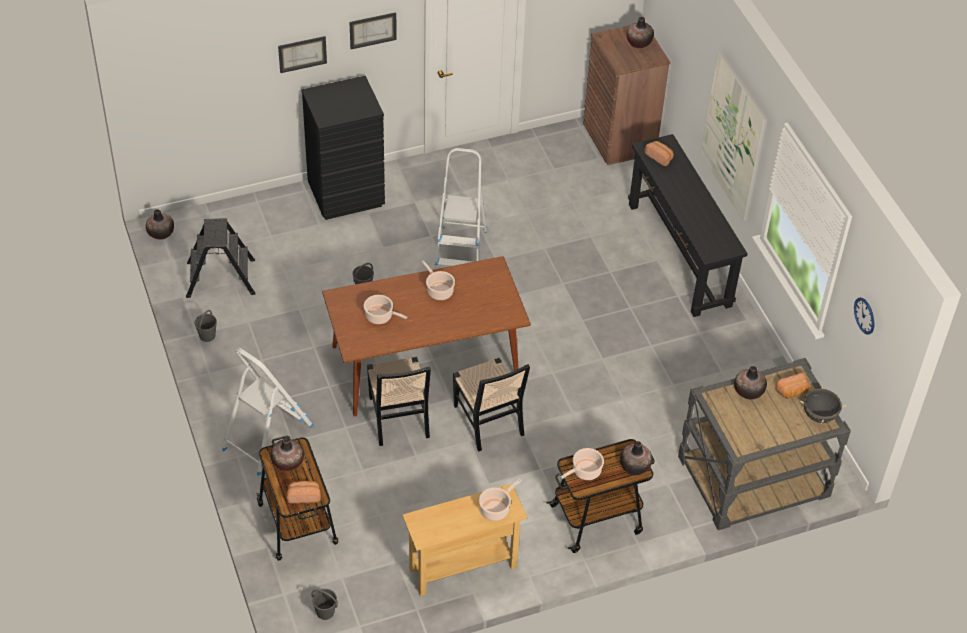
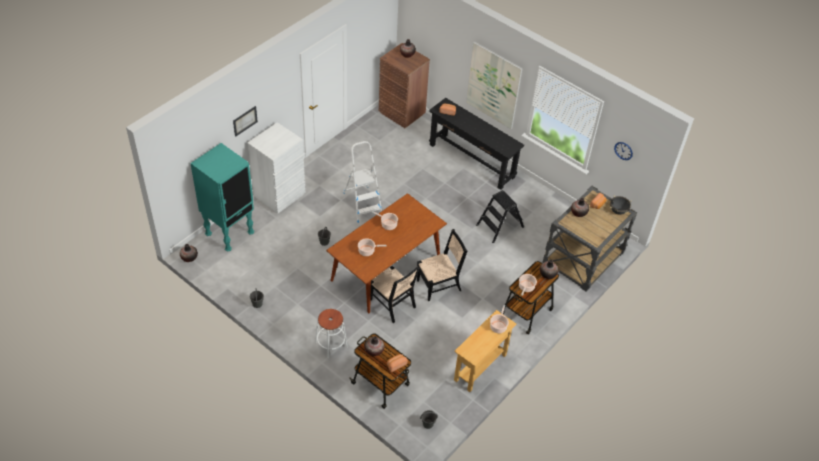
camera: 30 degrees left, 0 degrees up
(220, 278) = (242, 269): black step ladder -> black step ladder (500, 226)
(240, 221) = (230, 232): none -> turquoise cabinet
(268, 437) = (331, 344): white step ladder -> white stool
(346, 195) = (279, 196): black dresser -> white dresser
(373, 30) = (277, 93): picture -> none
(488, 421) = (439, 285): chair -> chair turned 60 degrees counterclockwise

